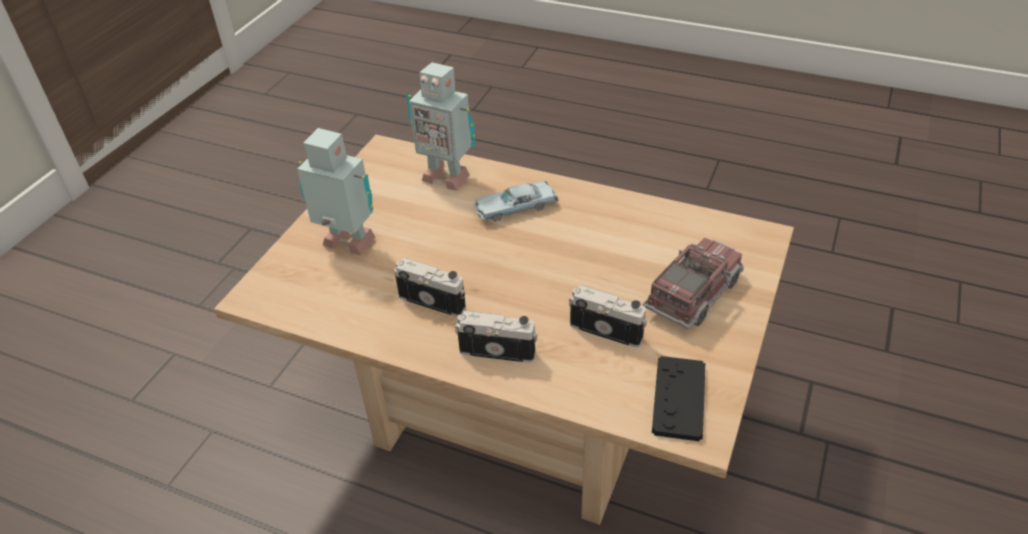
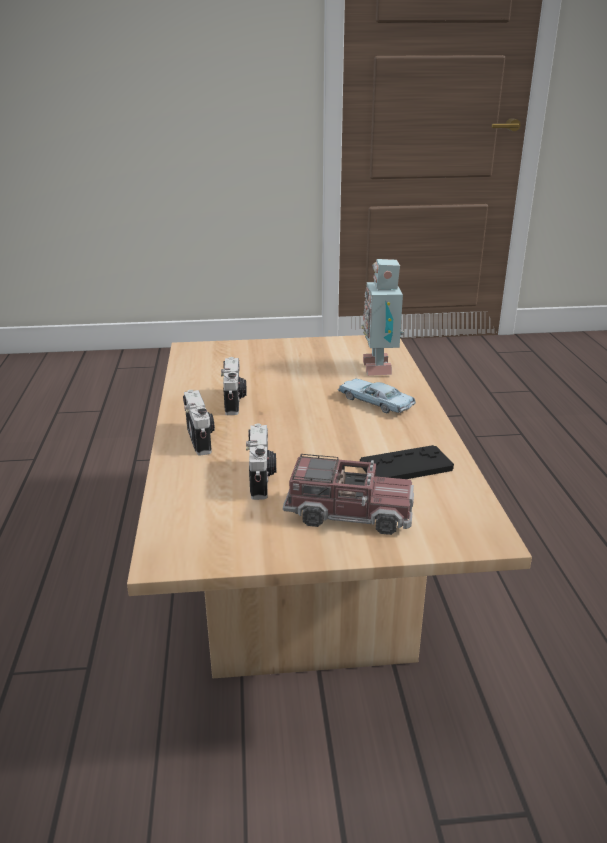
camera: 60 degrees right, 15 degrees down
(348, 245) = (265, 359): toy robot -> none
(679, 399) = (200, 535): black game controller -> black game controller (406, 466)

